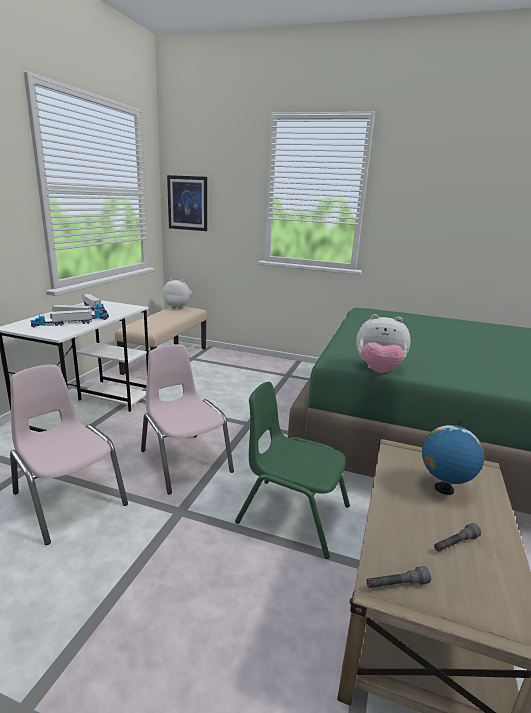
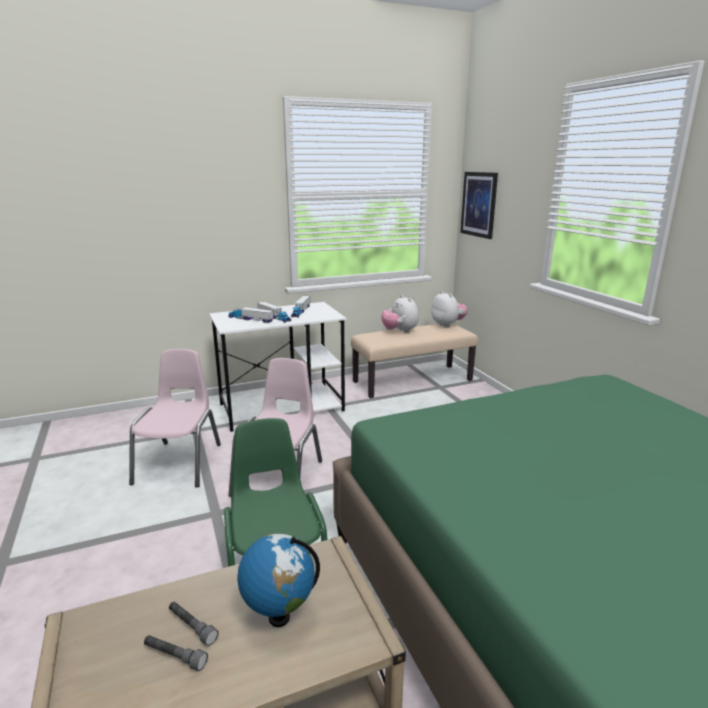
camera: 50 degrees right, 0 degrees up
(378, 371) = (392, 454): plush toy -> plush toy (400, 331)
(396, 585) = (81, 633): grey flashlight -> grey flashlight (192, 627)

